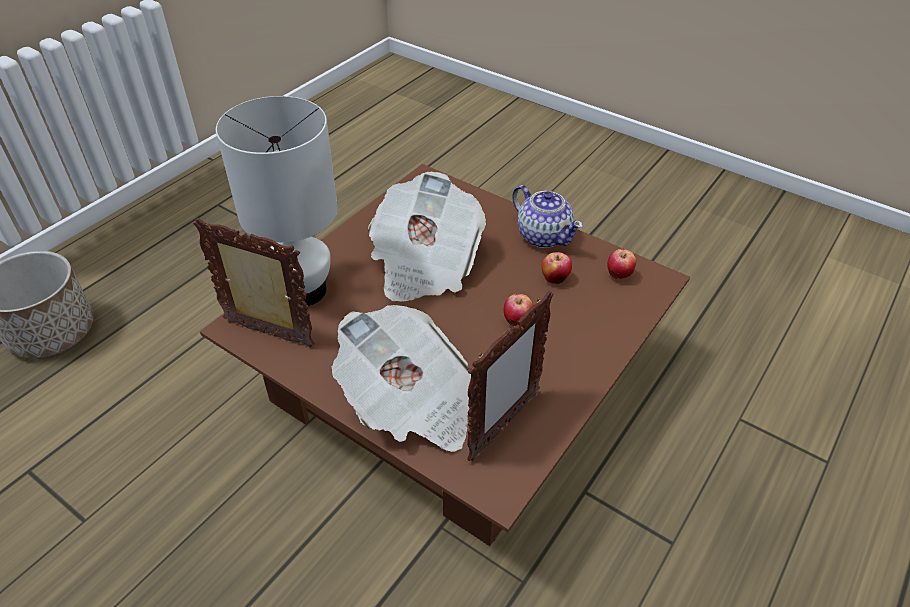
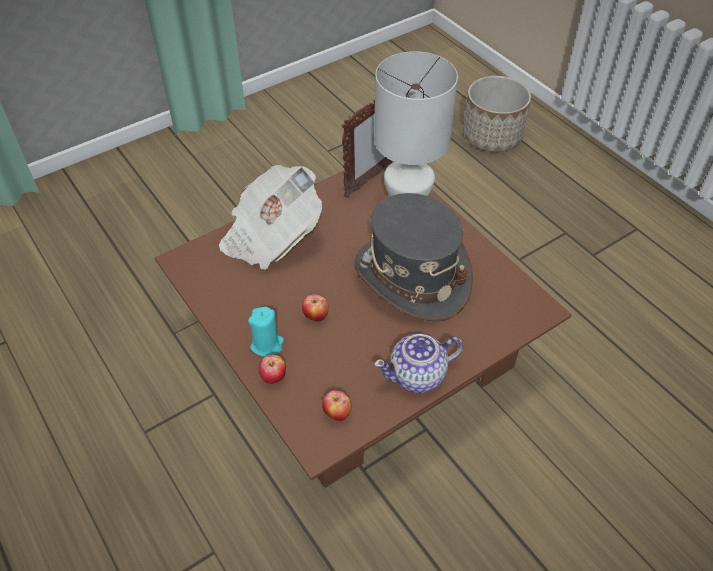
camera: 110 degrees right, 5 degrees up
(424, 263) = (411, 277): newspaper -> grey hat
(503, 426) = (225, 277): picture frame -> none
(554, 279) = (354, 361): apple -> apple (274, 378)
(577, 350) = (267, 345): none -> turquoise candle

